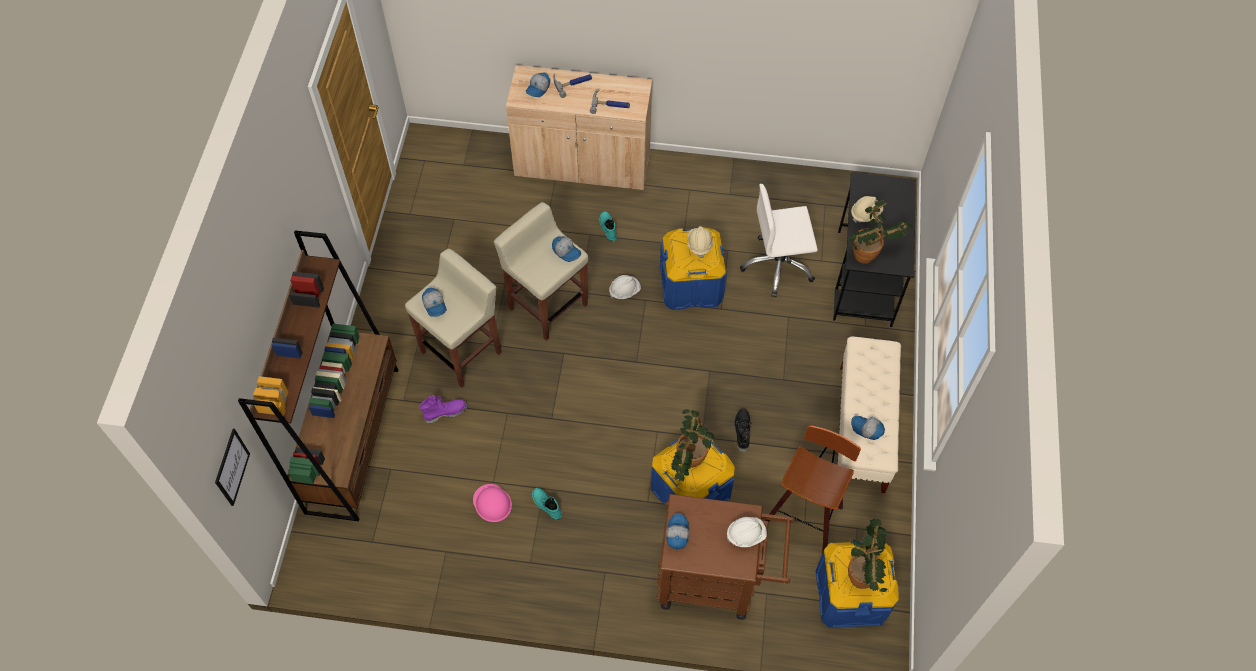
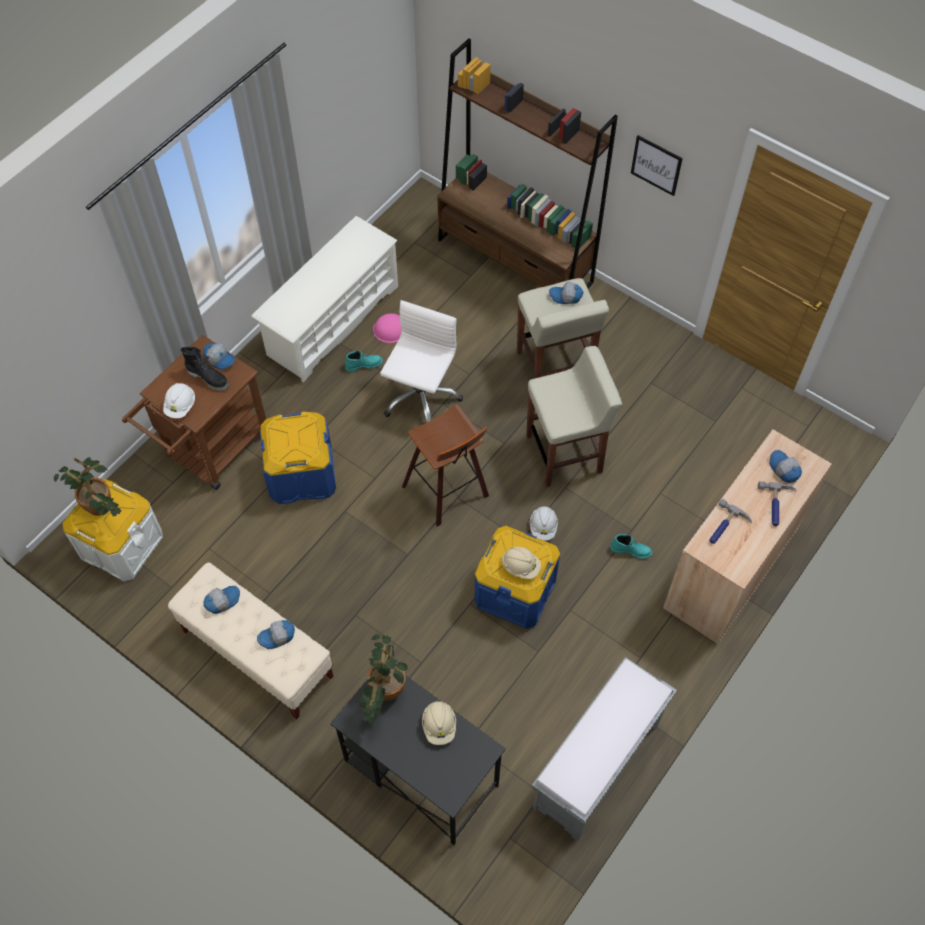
camera: 120 degrees right, 0 degrees up
(232, 467) = (443, 59): picture -> picture (656, 165)
(445, 412) = (499, 331): purple boot -> none
(511, 562) = (332, 321): none -> white shoe rack
(566, 251) = (565, 421): cap -> cap (277, 637)
(687, 462) = (296, 433): potted plant -> none
(741, 431) = (327, 546): black boot -> black boot (208, 378)
(777, 266) = (488, 690): white office chair -> white office chair (420, 397)
(785, 183) = (596, 767): none -> grey bench
(804, 515) = (214, 551): stool -> stool (449, 491)
(850, 595) = (121, 545): blue storage box -> white storage box

